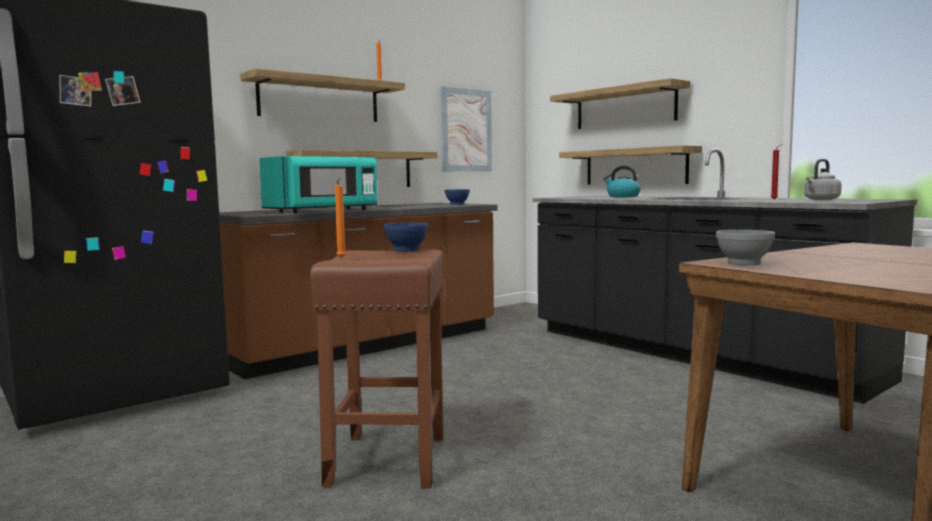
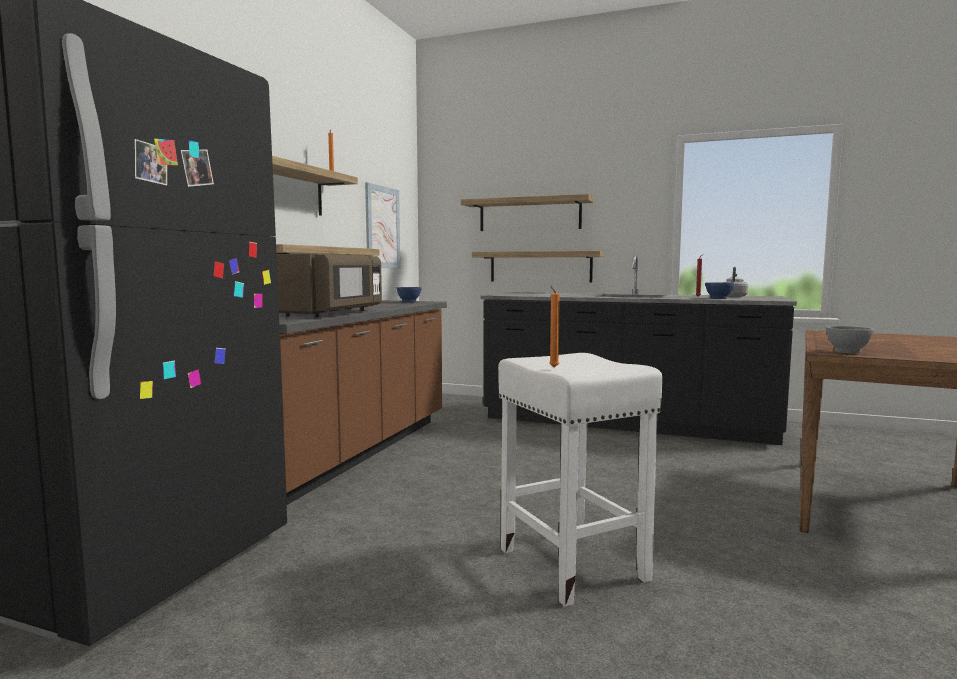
camera: 30 degrees left, 0 degrees up
(324, 211) = (330, 313): turquoise microwave -> brown microwave
(388, 459) = (570, 563): brown stool -> white stool
(407, 250) = (567, 354): blue bowl -> blue bowl (719, 298)
(622, 196) = (550, 293): kettle -> none

